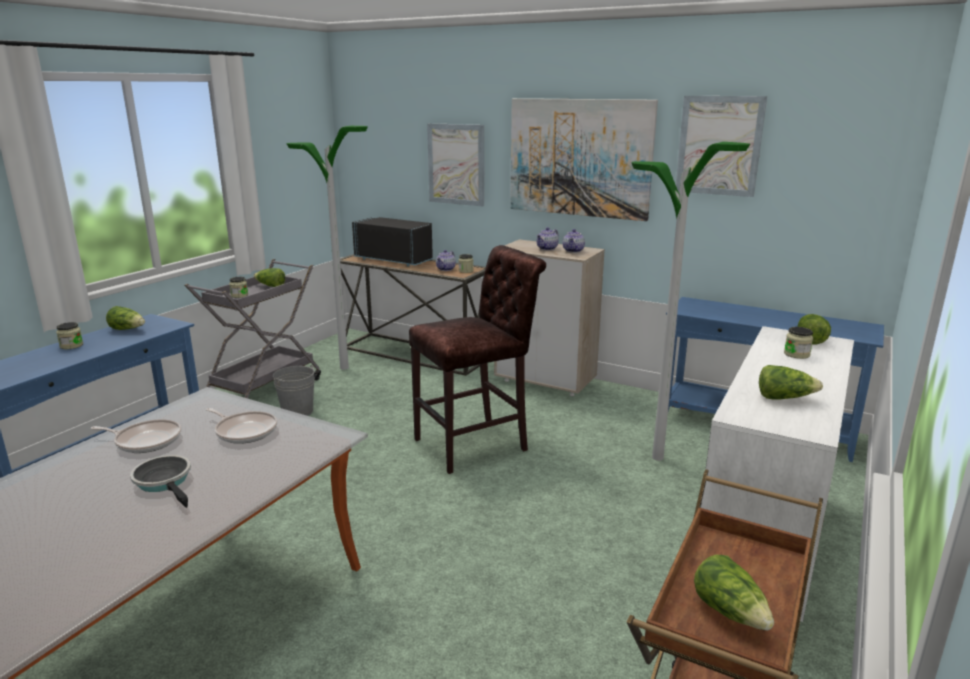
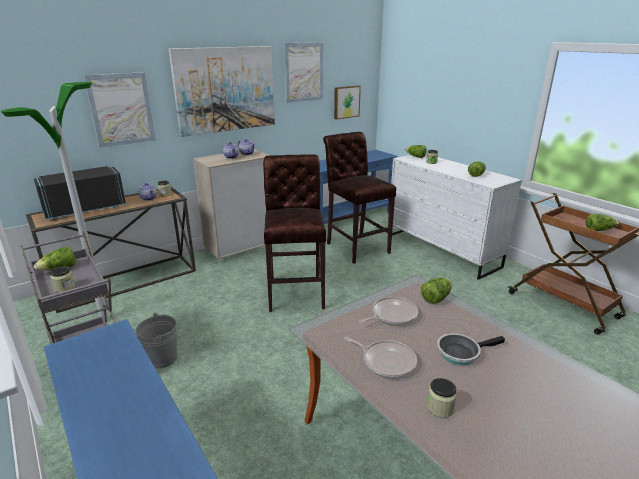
camera: 65 degrees left, 5 degrees up
(71, 346) = (98, 408): jar -> jar (440, 407)
(128, 329) = (89, 363): lettuce -> lettuce (436, 298)
(146, 441) = (386, 361): frying pan -> frying pan turned 90 degrees clockwise
(658, 457) = (356, 246): floor lamp -> brown stool
(815, 211) = (346, 102): none -> picture

